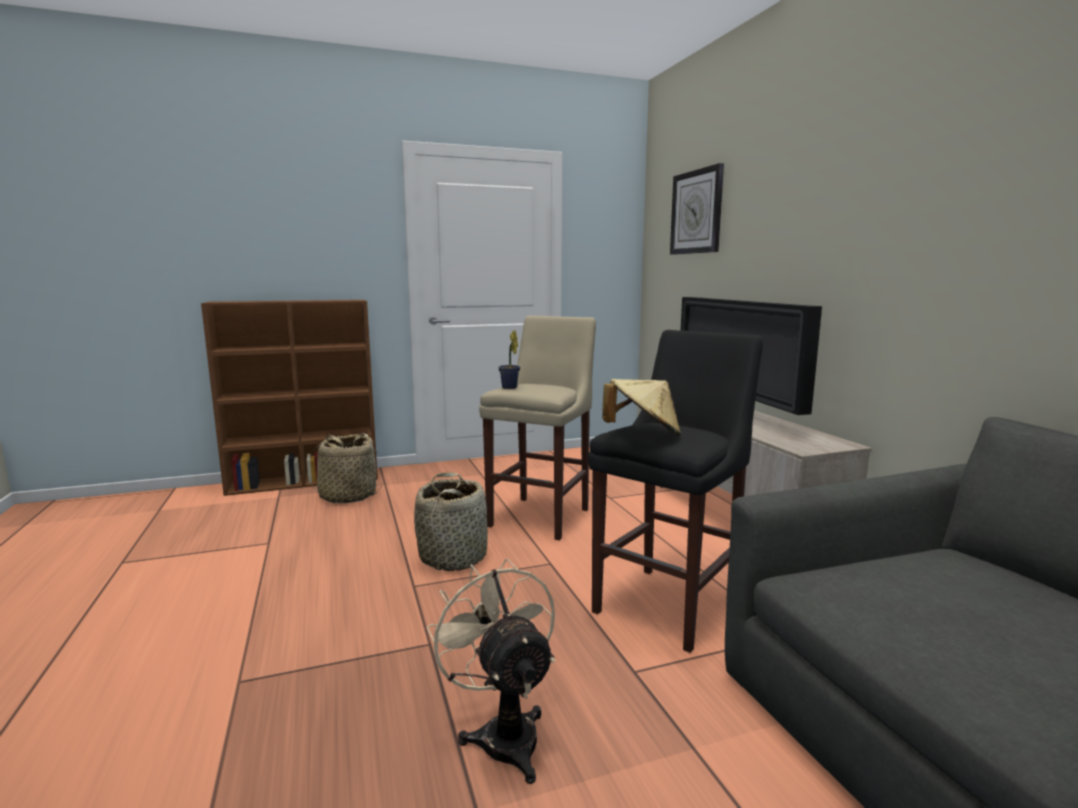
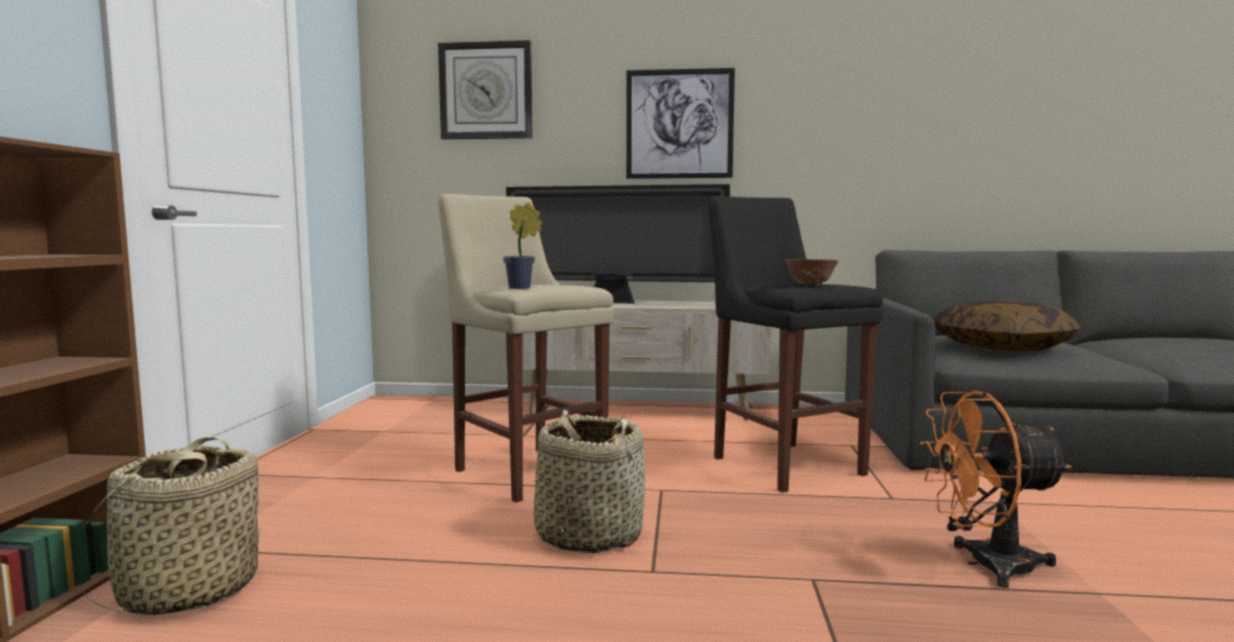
camera: 65 degrees left, 5 degrees down
(503, 733) = (985, 564): beige fan -> orange fan
(643, 434) = (810, 285): beige hat -> bowl
(820, 232) = (679, 124): none -> picture
(934, 606) = (1002, 347): none -> pillow

